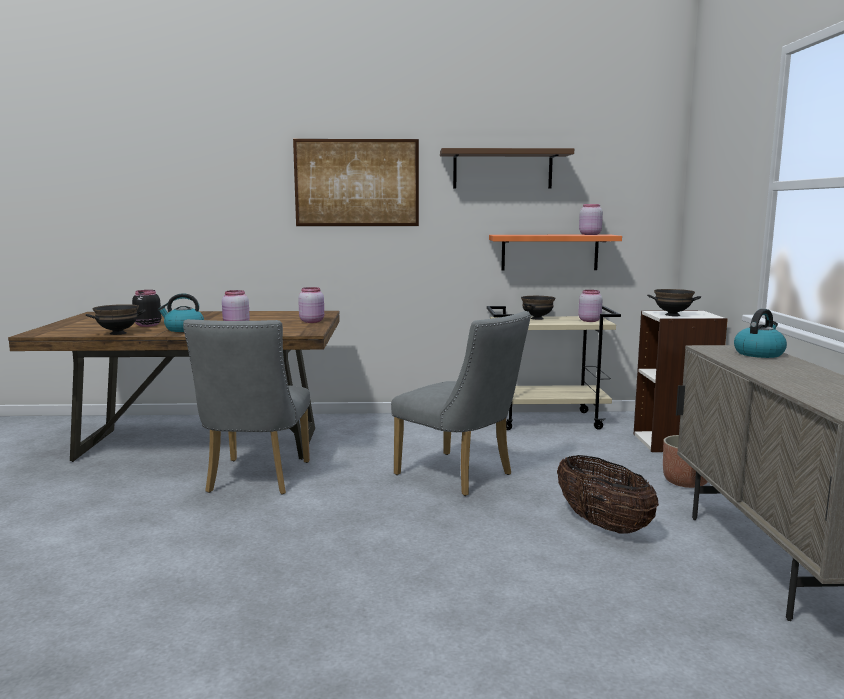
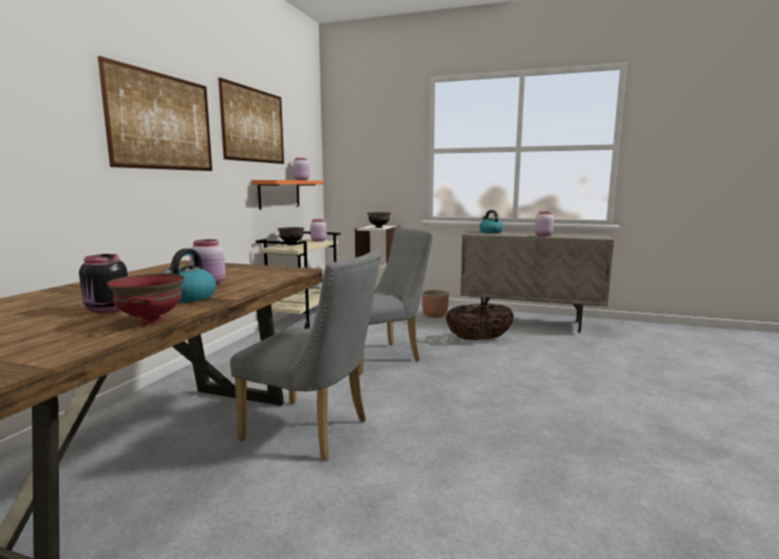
camera: 70 degrees left, 0 degrees up
(118, 333) = (151, 321): black bowl -> red bowl
(312, 321) = (236, 267): pink jar -> pink jar (543, 235)
(502, 169) = (254, 125): brown shelf -> picture

